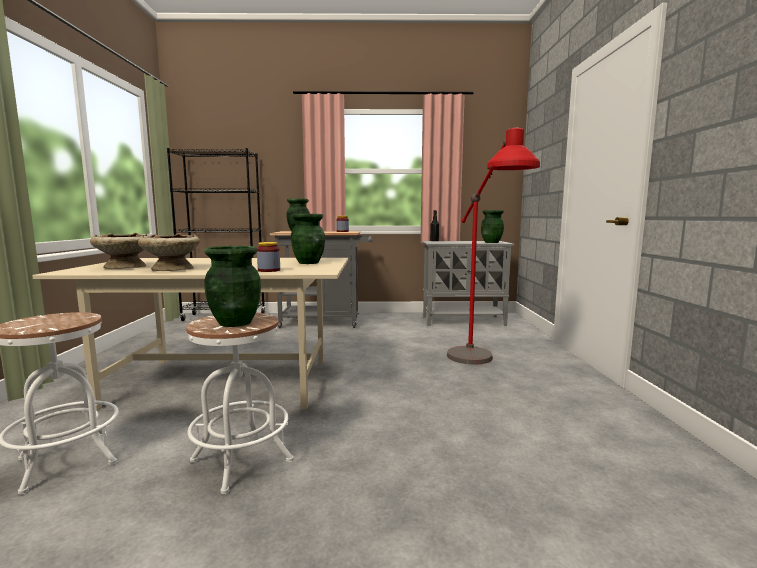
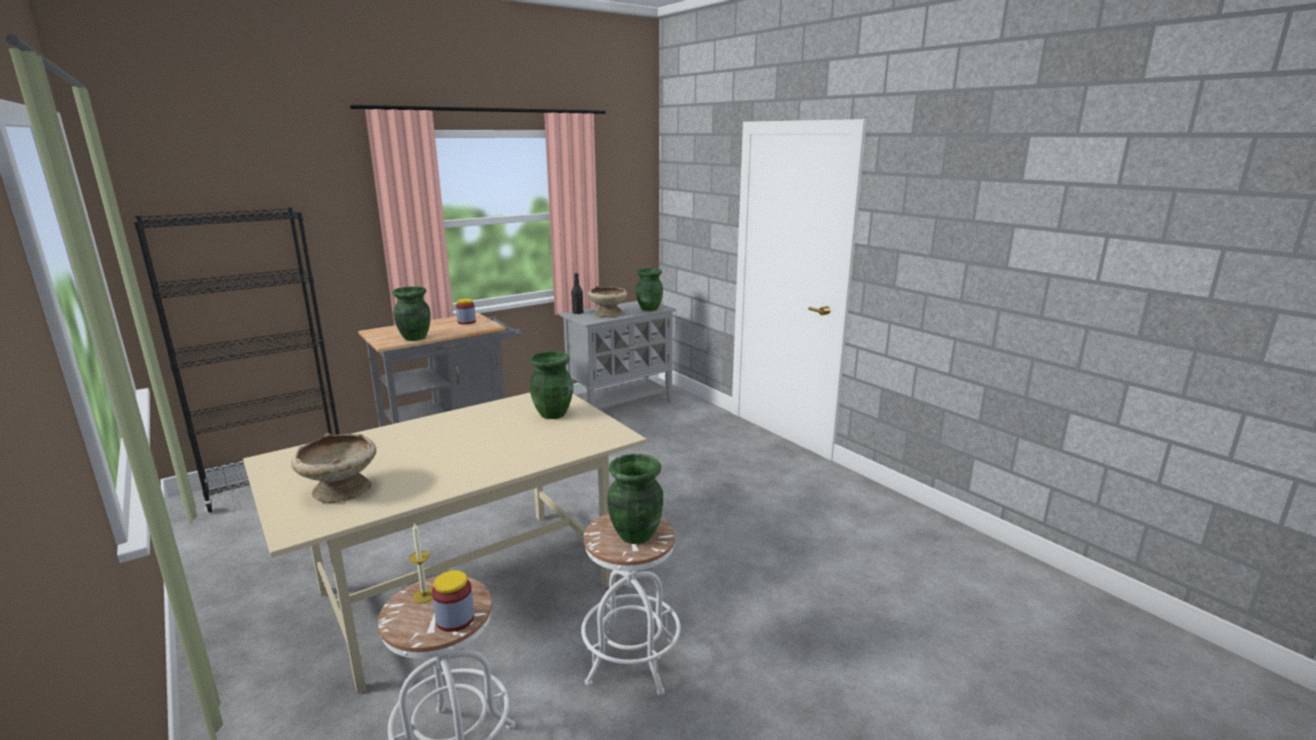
camera: 35 degrees left, 10 degrees up
(61, 316) = (424, 595): none -> candle
(172, 269) = (429, 477): beige bowl -> beige bowl (607, 314)
(269, 270) = (559, 448): jar -> jar (455, 619)
(480, 368) = (707, 473): red floor lamp -> none

